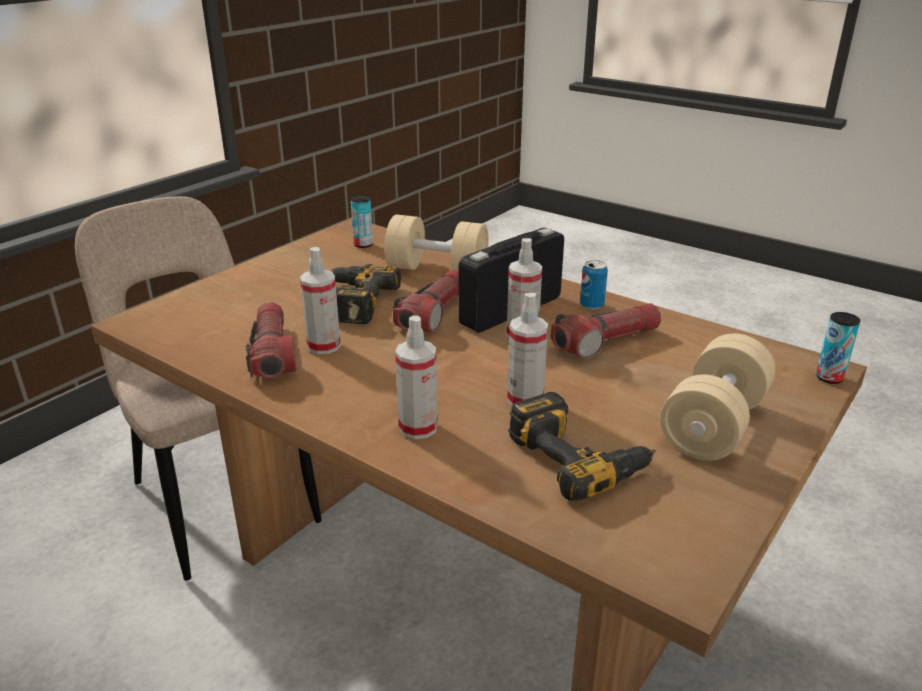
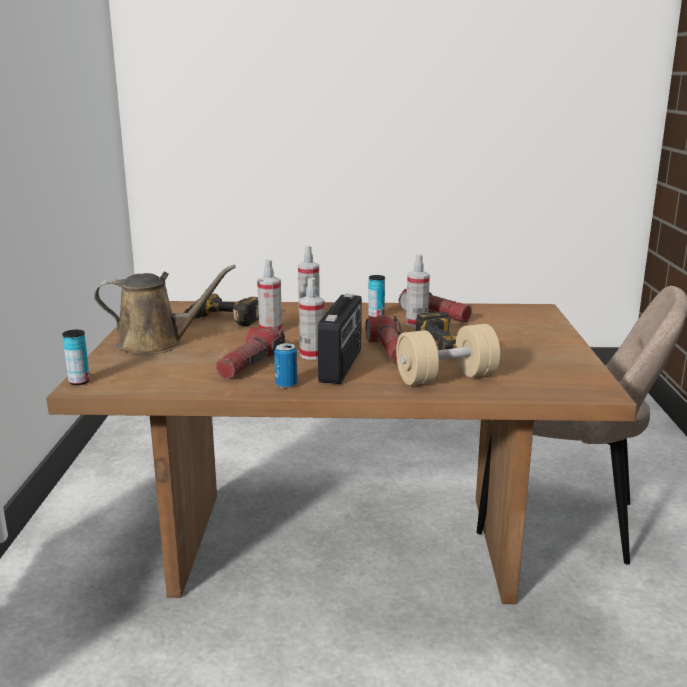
camera: 145 degrees right, 10 degrees down
(363, 244) = (550, 380): can -> can (376, 316)
(713, 425) = (156, 344): beige dumbbell -> brown watering can

